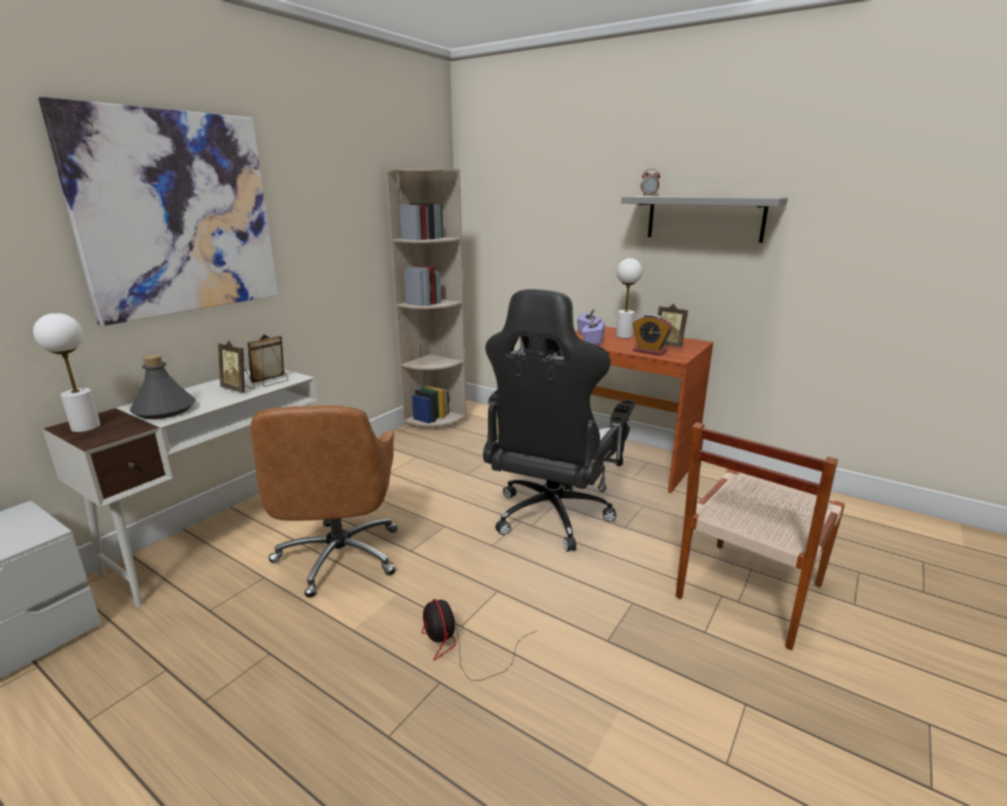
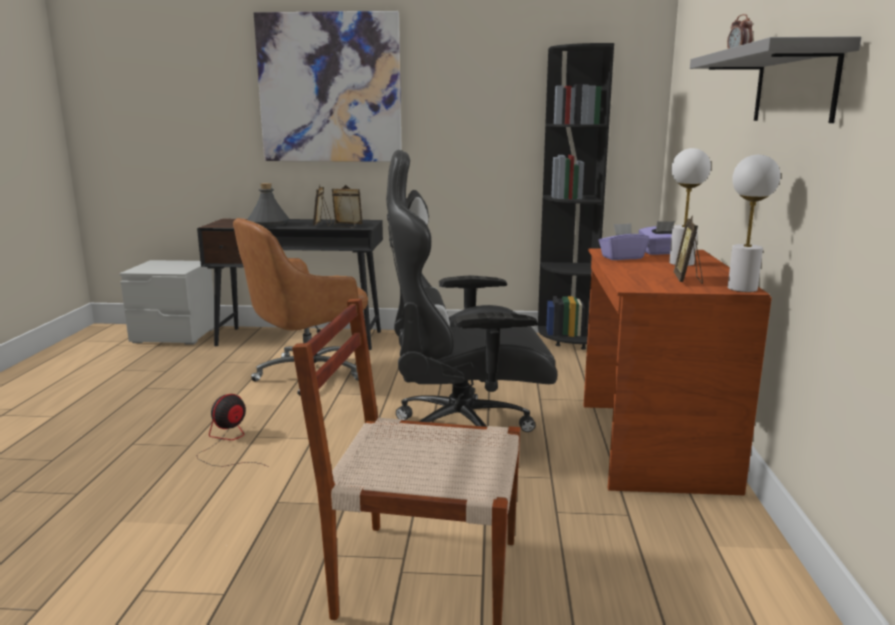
camera: 60 degrees right, 5 degrees down
(85, 427) = (229, 221): white table lamp -> white table lamp (742, 288)
(224, 536) = (301, 338): white desk -> black desk
(435, 424) = (566, 342): beige bookcase -> black bookcase
(649, 351) = (632, 276): alarm clock -> none

